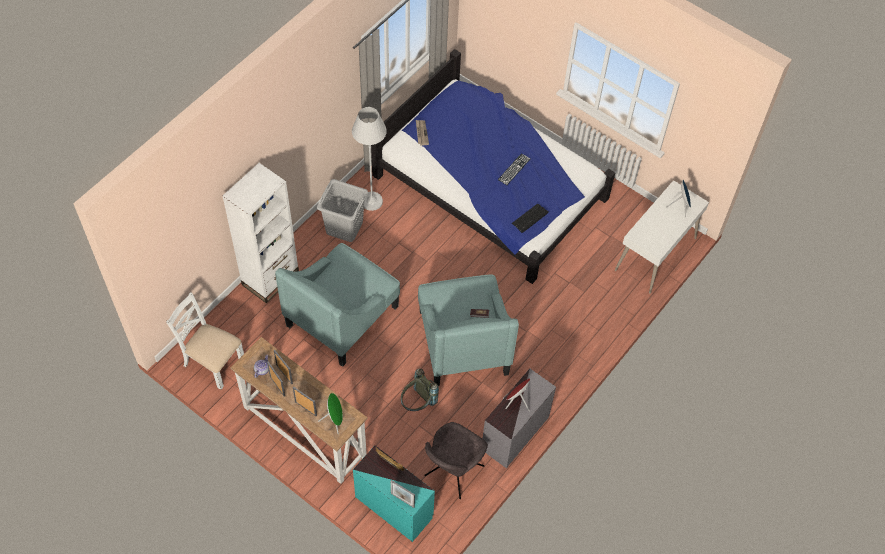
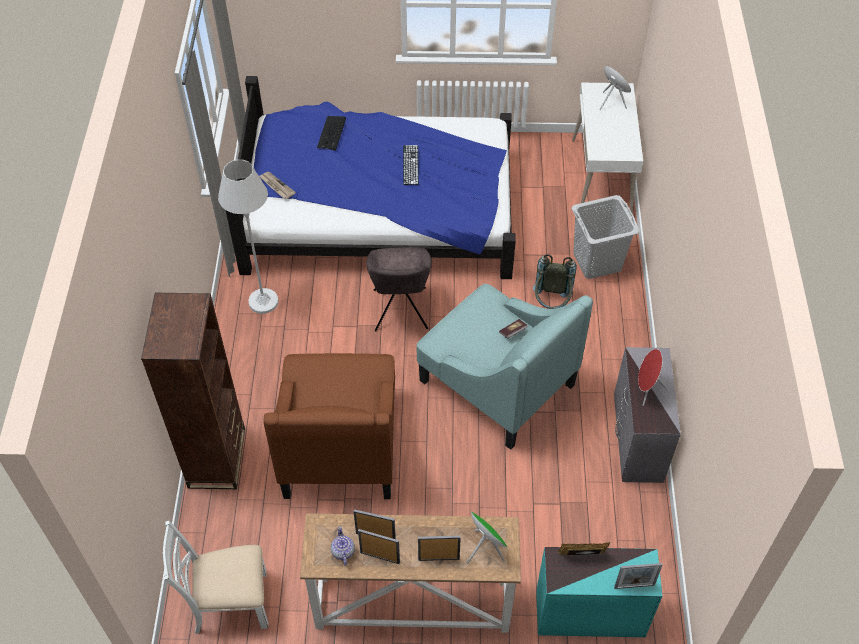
camera: 35 degrees left, 5 degrees down
(270, 278) = (217, 457): white bookcase -> brown bookcase
(343, 315) = (340, 443): turquoise armchair -> brown armchair
(344, 227) = (256, 347): grey laundry basket -> grey laundry basket (597, 262)
(417, 403) = (509, 480): grey backpack -> grey backpack (551, 303)
(452, 472) = (615, 528): grey chair -> grey chair (400, 311)
(530, 218) = (473, 202): keyboard -> keyboard (332, 133)

